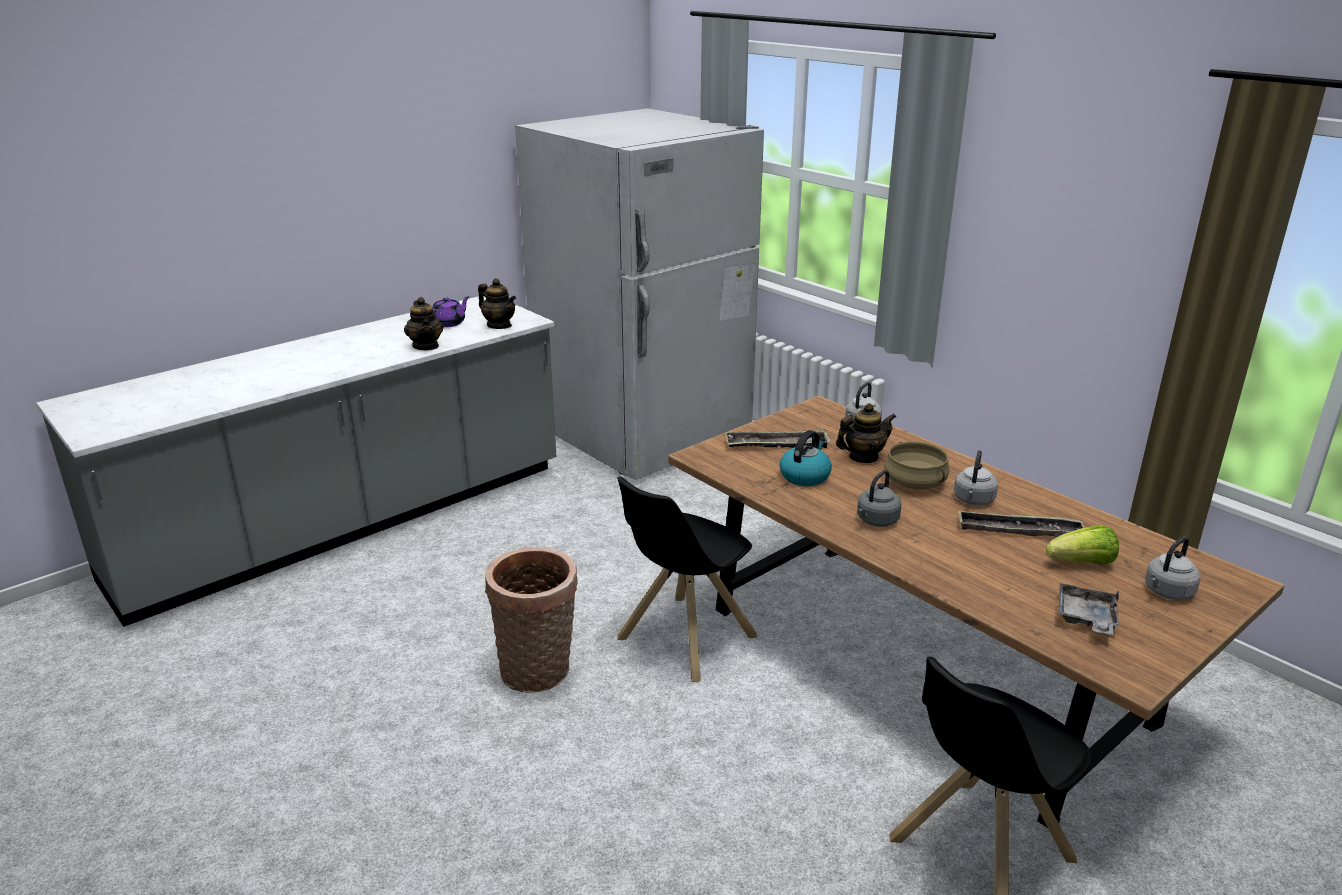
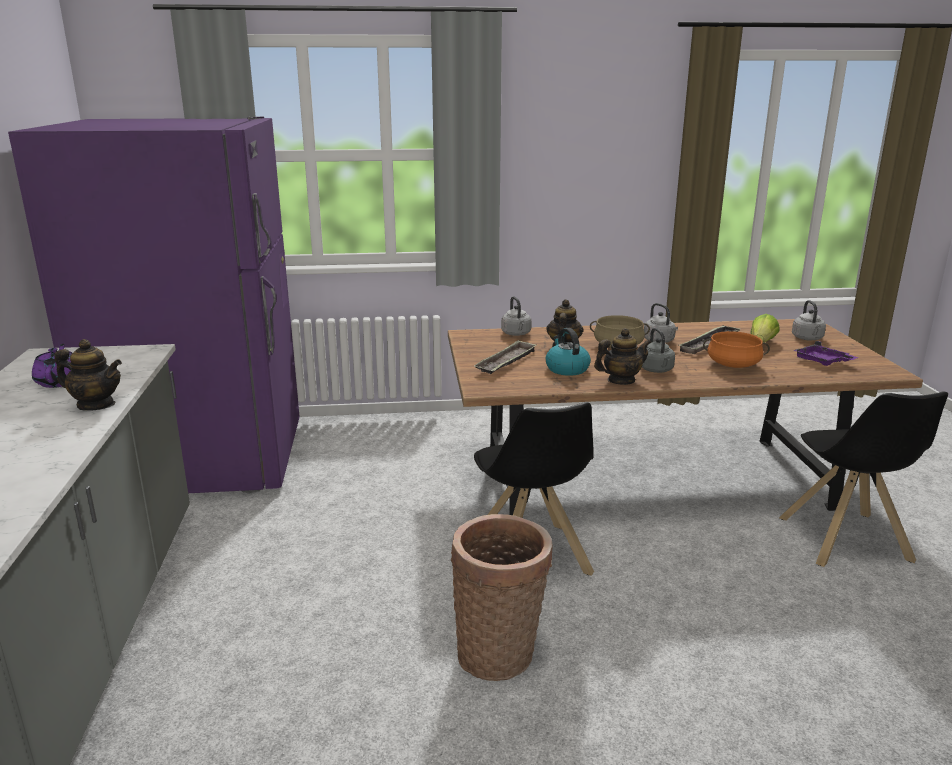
camera: 55 degrees left, 5 degrees down
(499, 325) = (128, 364): teapot -> teapot (621, 381)
(644, 432) = (205, 457): white fridge -> purple fridge
(968, 560) = (733, 365): none -> orange cooking pot
(1086, 618) = (822, 362): grey tray -> purple tray

